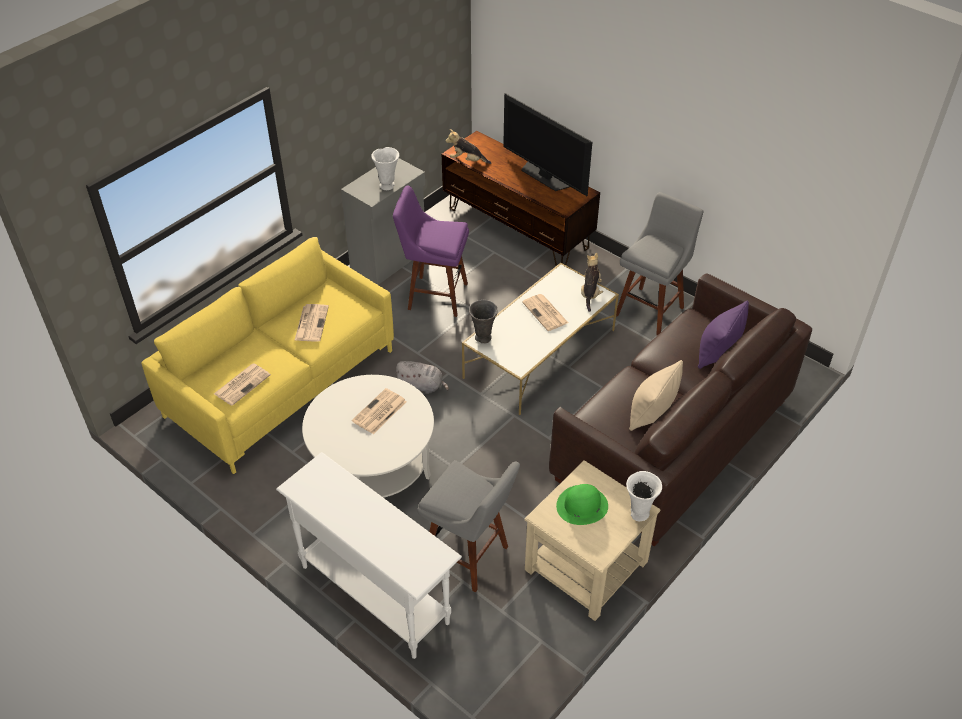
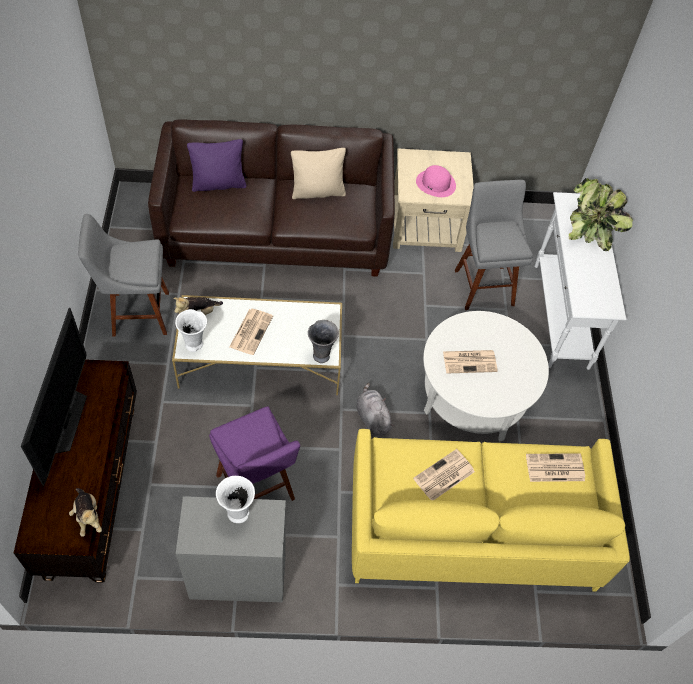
camera: 135 degrees left, 10 degrees up
(388, 543) = (588, 230): none -> potted plant
(582, 506) = (436, 183): green hat -> pink hat
(639, 514) = (412, 155): white vase -> white vase (195, 345)

